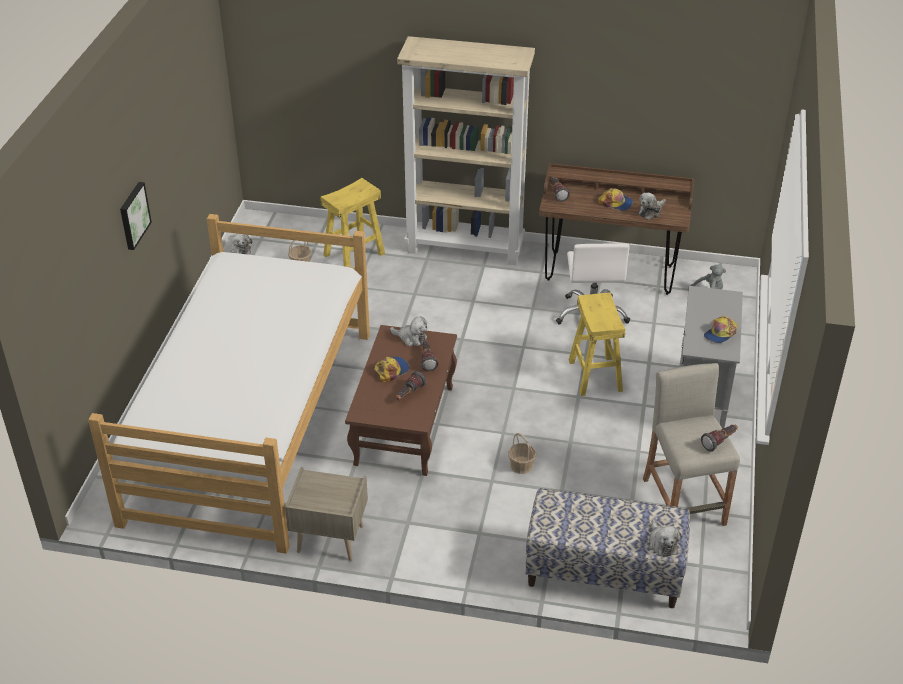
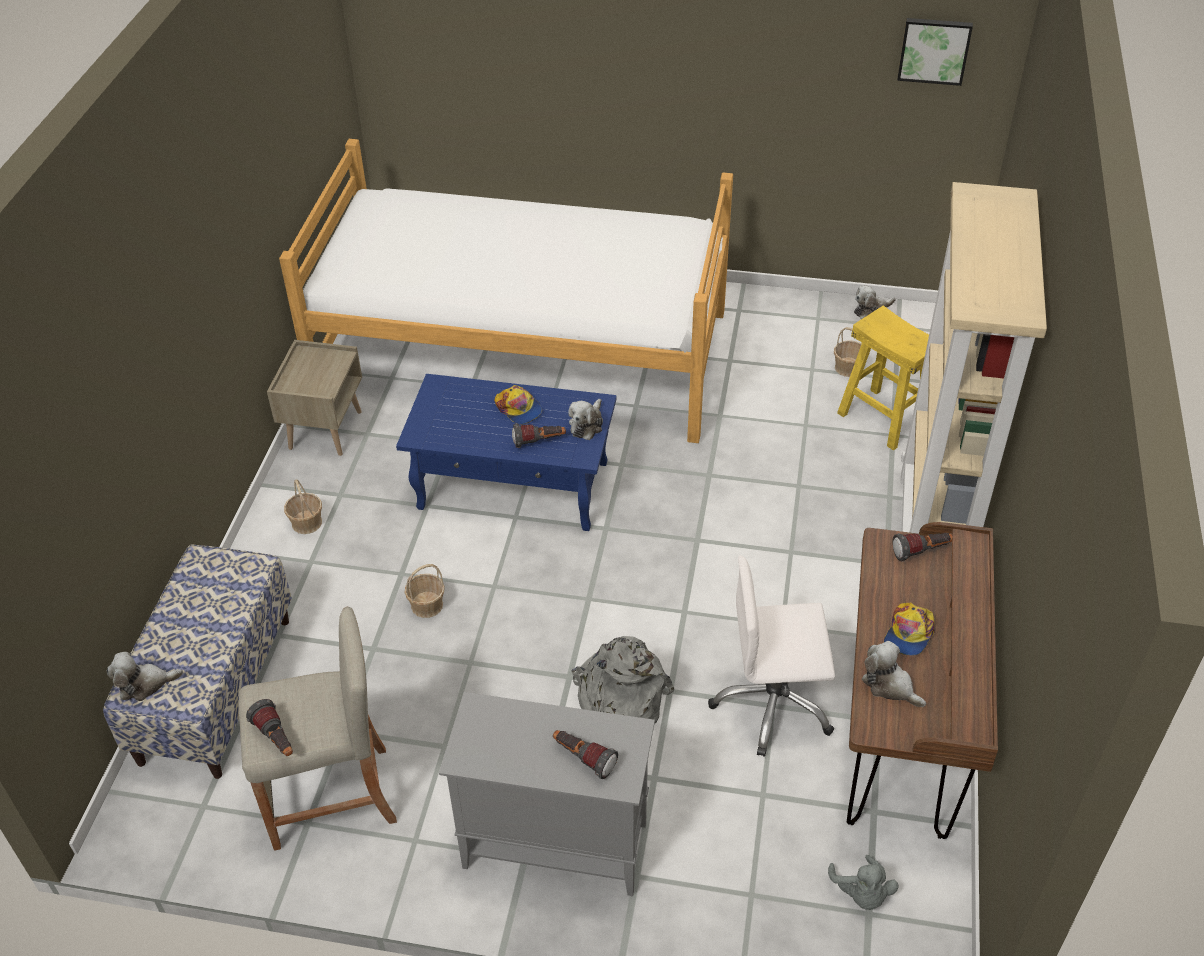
camera: 90 degrees right, 5 degrees up
(133, 215) = (636, 80): picture -> picture (934, 50)
(404, 424) = (515, 485): brown coffee table -> blue coffee table
(409, 394) = (470, 426): flashlight -> flashlight (583, 759)
(438, 539) = (306, 523): none -> basket
(594, 375) = (620, 700): yellow stool -> grey backpack
(720, 333) = (515, 752): cap -> none

